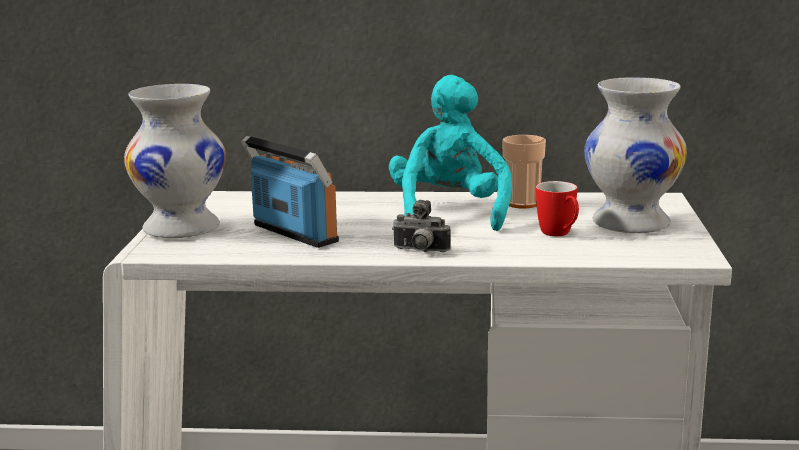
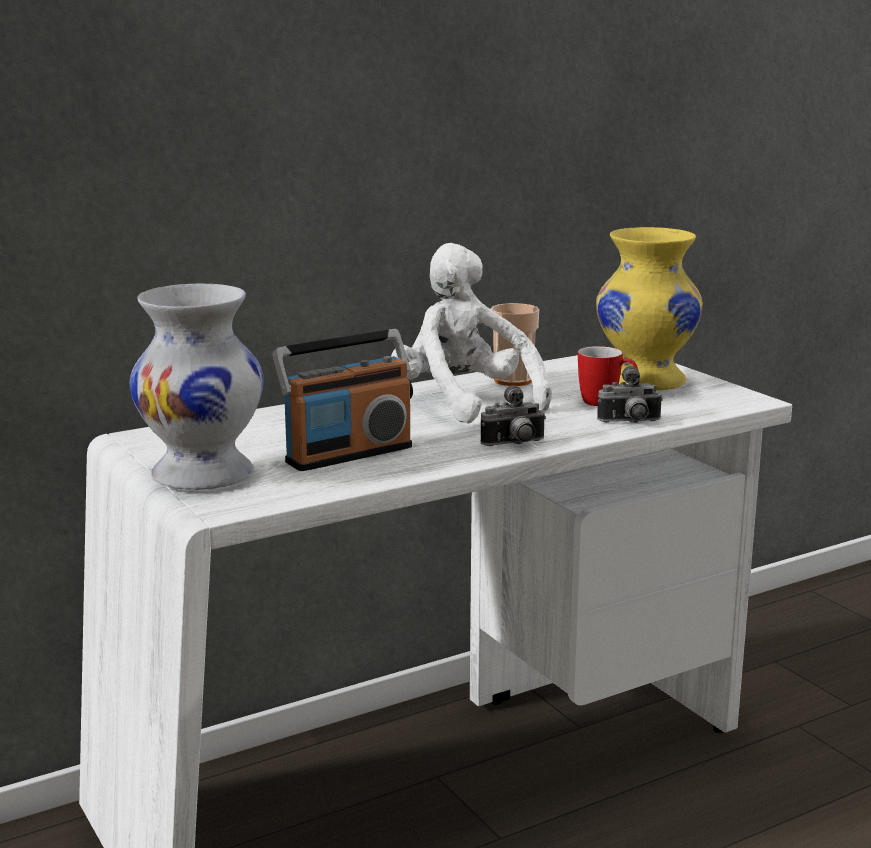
camera: 35 degrees left, 0 degrees up
(294, 234) = (348, 454): radio -> radio turned 135 degrees clockwise
(449, 213) = (463, 402): turquoise plush toy -> white plush toy
(545, 253) = (630, 422): none -> camera
(631, 224) = (646, 382): white vase -> yellow vase

